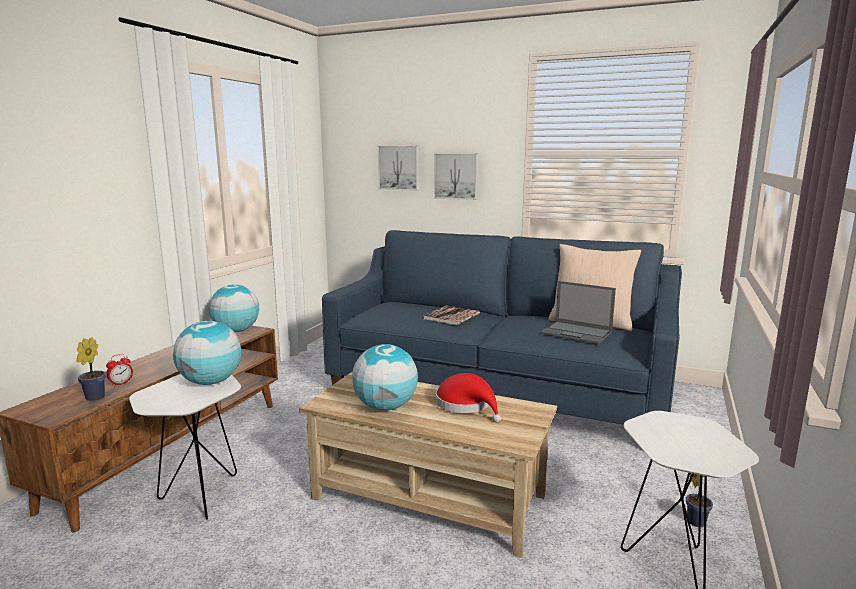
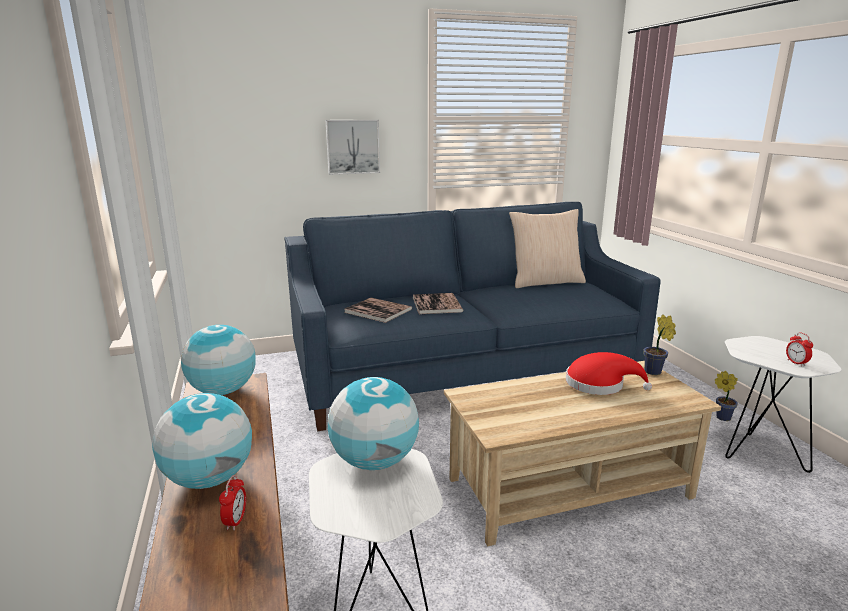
camera: 40 degrees left, 5 degrees up
(93, 398) = (247, 560): potted plant -> potted plant (654, 373)
(385, 407) = (552, 412): globe -> globe (209, 479)
(399, 167) = (276, 138): picture -> none
(402, 310) = (378, 311): none -> book
(577, 333) = (560, 293): laptop -> none
(682, 451) = (796, 363): none -> alarm clock

